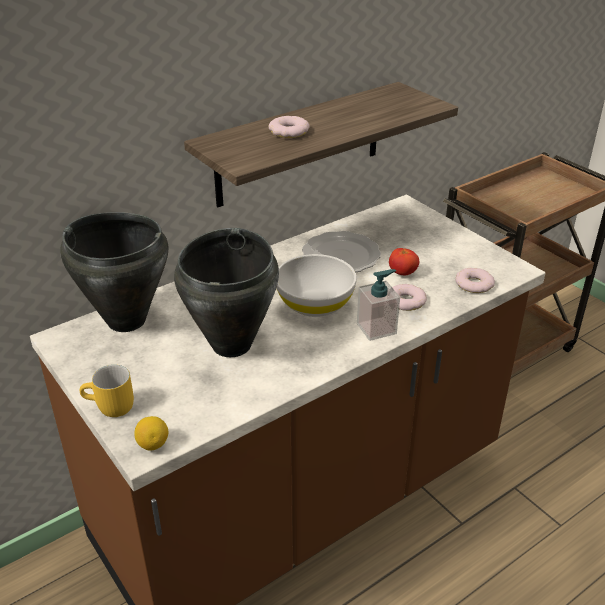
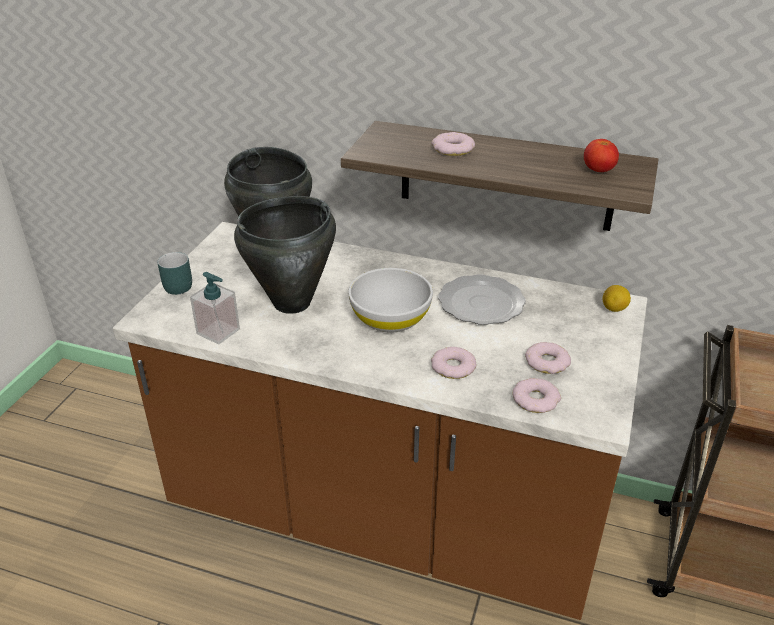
camera: 55 degrees right, 0 degrees up
(110, 408) = (174, 286): yellow mug -> turquoise mug
(153, 444) = (151, 320): lemon -> lemon (614, 309)
(376, 328) = (391, 366): soap dispenser -> soap dispenser (218, 332)
(402, 273) = (497, 348): tomato -> tomato (598, 171)
(438, 261) = (547, 362): none -> donut

